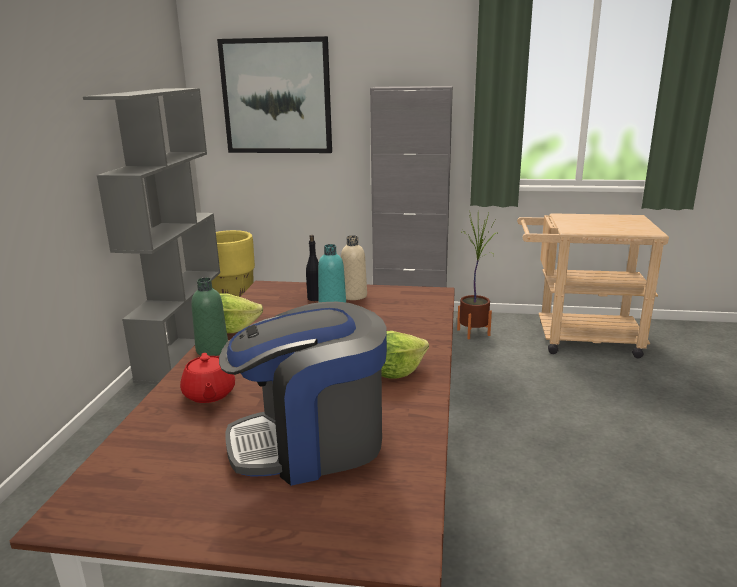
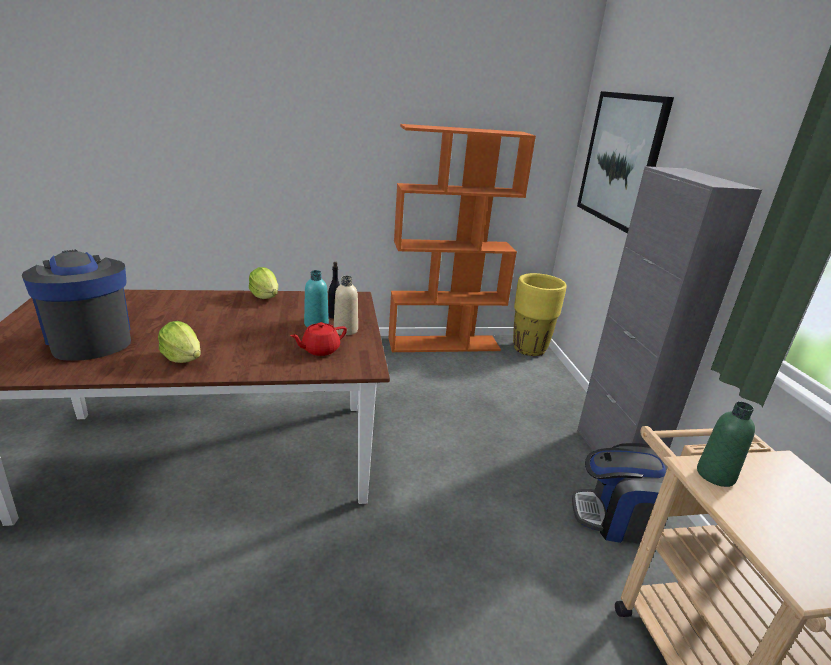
camera: 70 degrees right, 5 degrees up
(183, 350) = (444, 344): grey bookcase -> orange bookcase
(209, 394) = (165, 304): red teapot -> red teapot (320, 350)
(212, 350) = (231, 296): green bottle -> green bottle (715, 475)
(473, 332) = (617, 518): potted plant -> coffee machine

